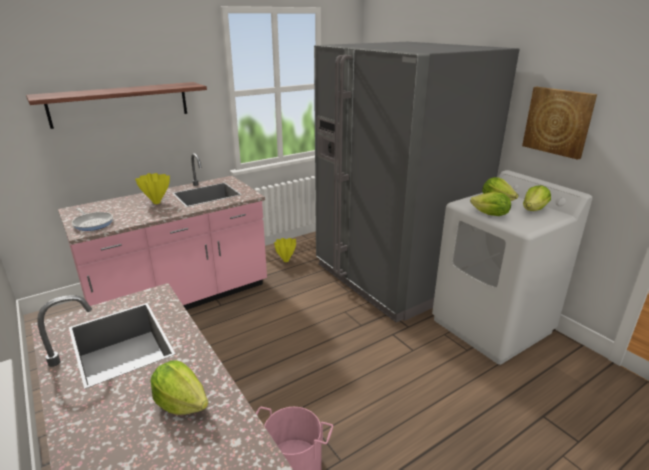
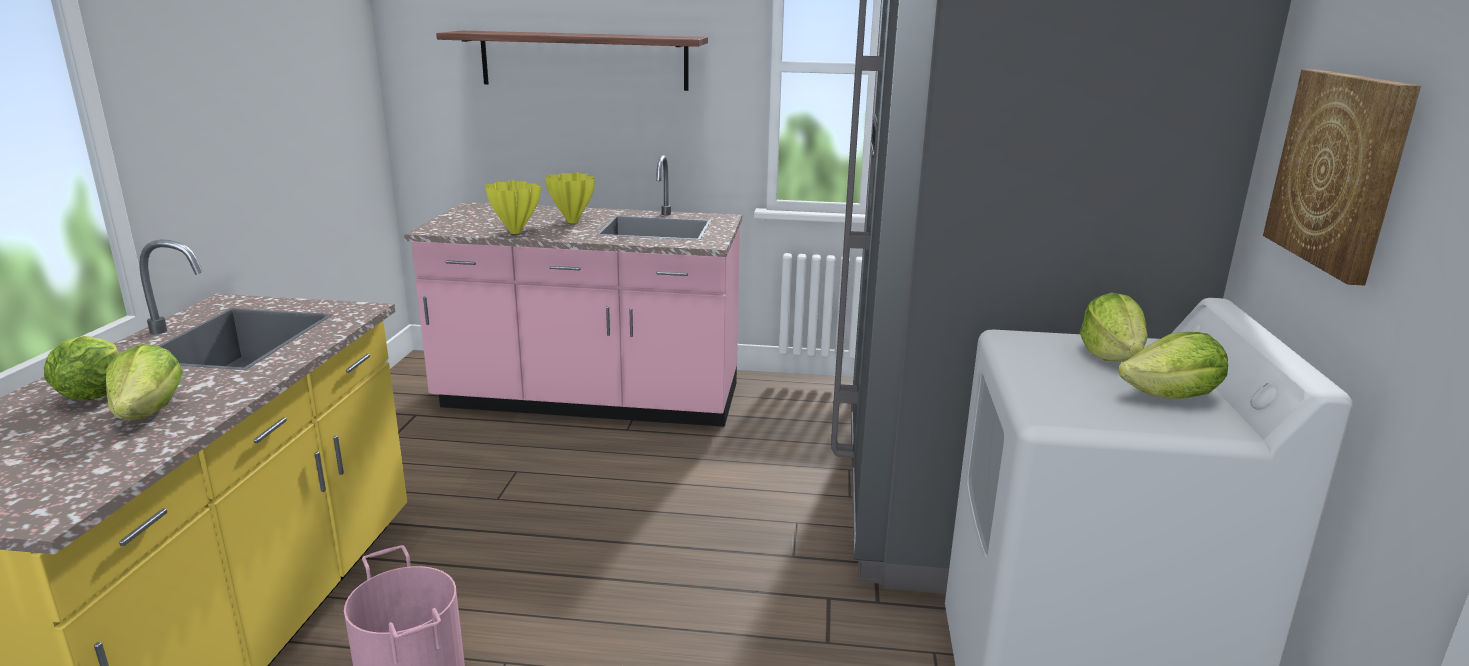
camera: 40 degrees right, 5 degrees down
(92, 223) = (462, 224): frying pan -> none
(285, 261) = (809, 408): yellow vase -> yellow vase (514, 232)
(490, 215) = (1027, 371): lettuce -> lettuce (94, 395)

